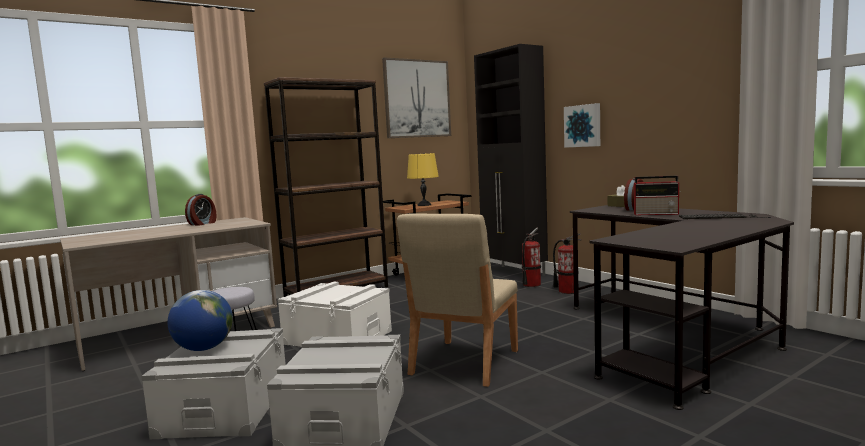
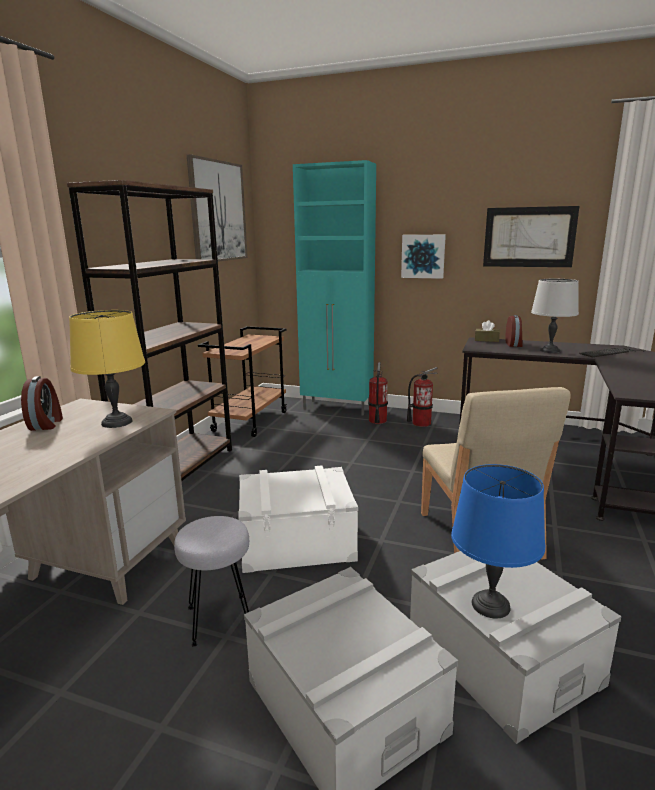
camera: 35 degrees left, 10 degrees up
(204, 349) = (321, 643): globe -> none
(314, 359) = (491, 605): none -> blue table lamp
(424, 205) = (244, 345): yellow table lamp -> yellow table lamp (116, 422)
(514, 273) = (337, 408): black cabinet -> turquoise cabinet
(657, 214) = (550, 350): radio -> grey table lamp
(673, 98) = (529, 237): none -> picture

